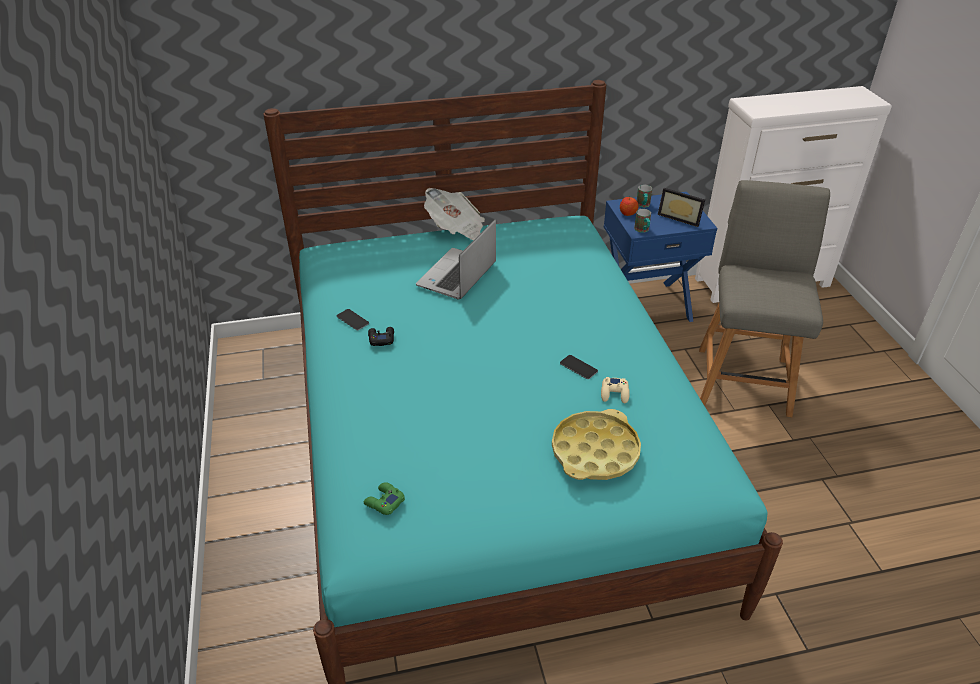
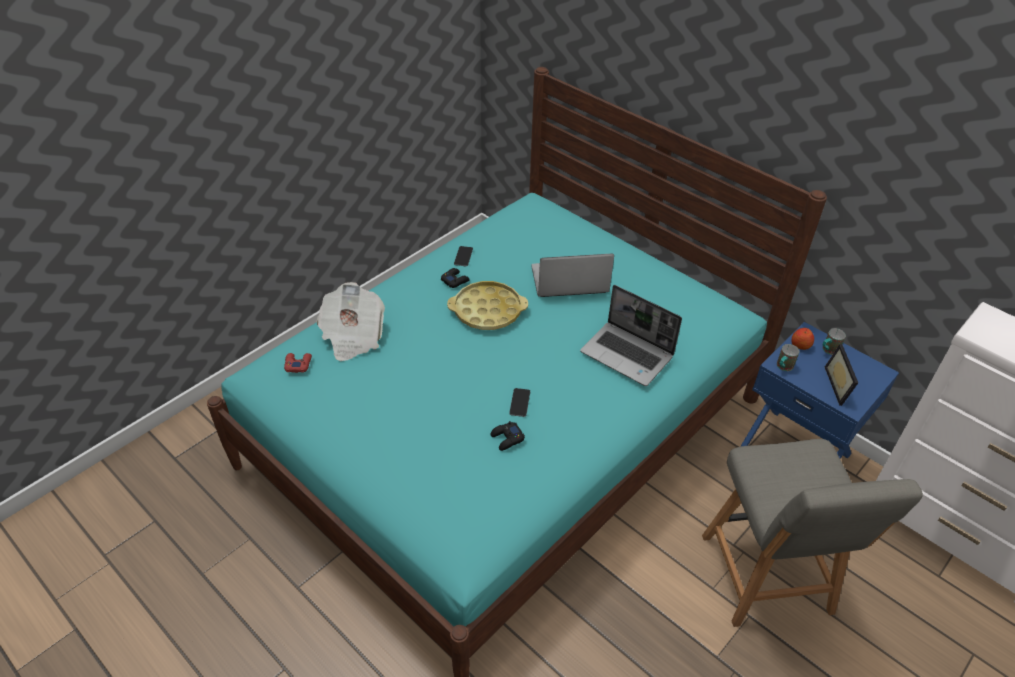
camera: 55 degrees right, 5 degrees up
(384, 502) = (298, 364): green game controller -> red game controller
(455, 228) = (635, 250): newspaper -> newspaper (352, 336)
(575, 286) = (628, 355): none -> laptop
(595, 451) = (428, 454): yellow tray -> yellow tray (487, 310)
(615, 393) = (507, 438): beige game controller -> black game controller
(743, 378) = (768, 578): grey chair -> grey chair turned 105 degrees clockwise

